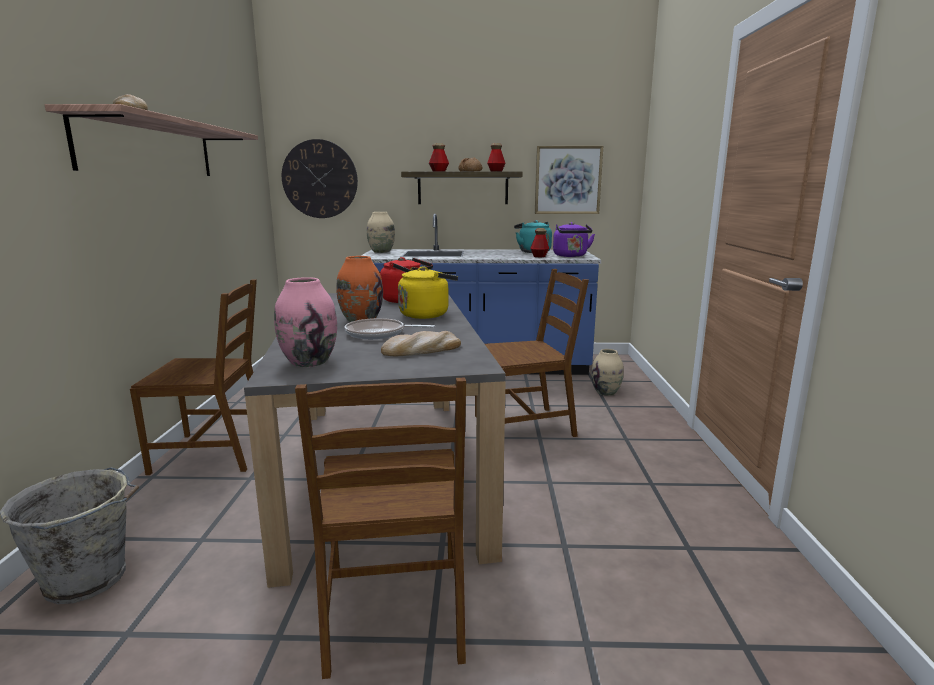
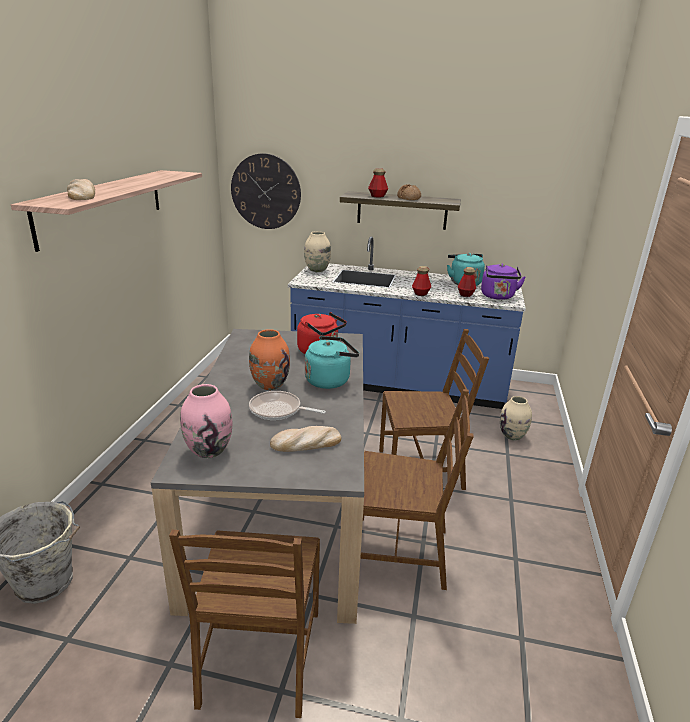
camera: 10 degrees right, 10 degrees up
(214, 452) = (152, 463): brown chair -> brown chair (401, 552)
(426, 314) = (330, 380): yellow kettle -> turquoise kettle
(496, 171) = (434, 200): bottle -> bottle (421, 294)
(568, 180) = (510, 210): picture -> none

